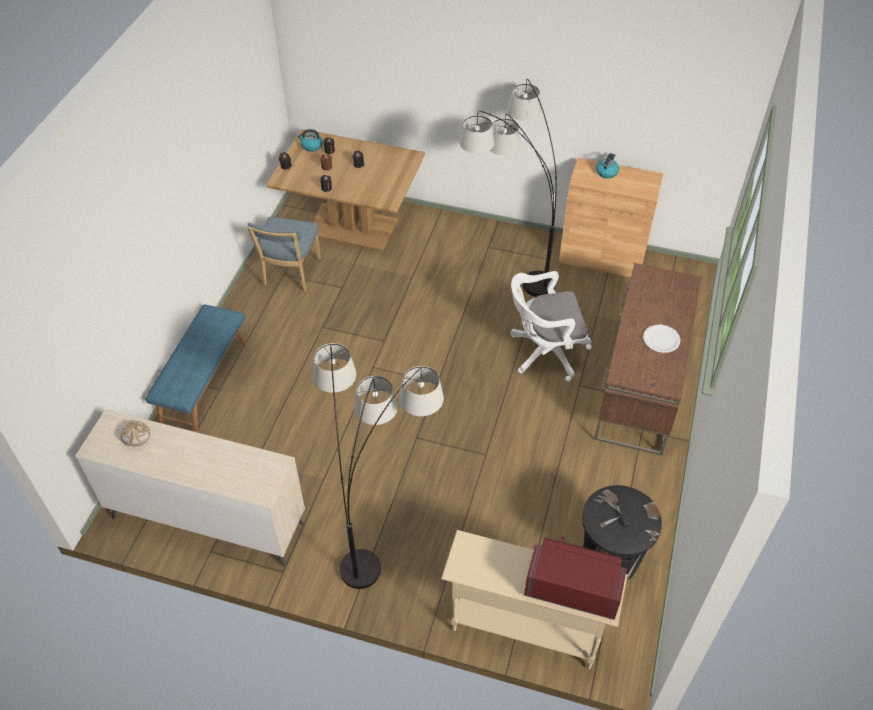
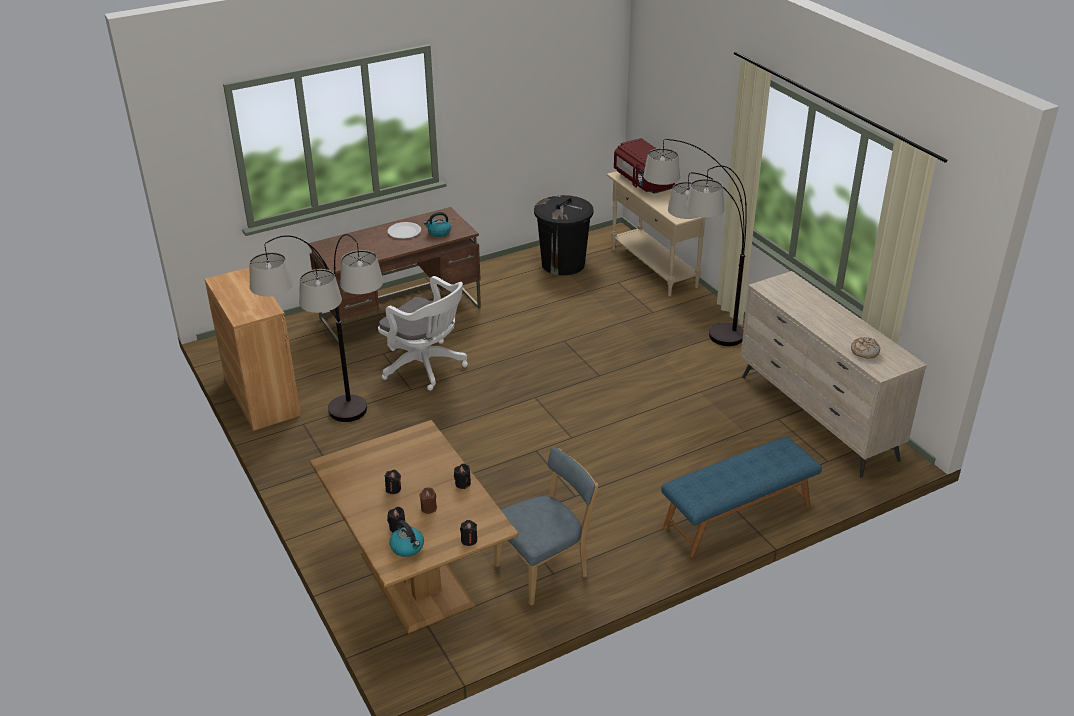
camera: 135 degrees left, 15 degrees down
(606, 172) = (239, 303): kettle -> kettle (439, 232)

